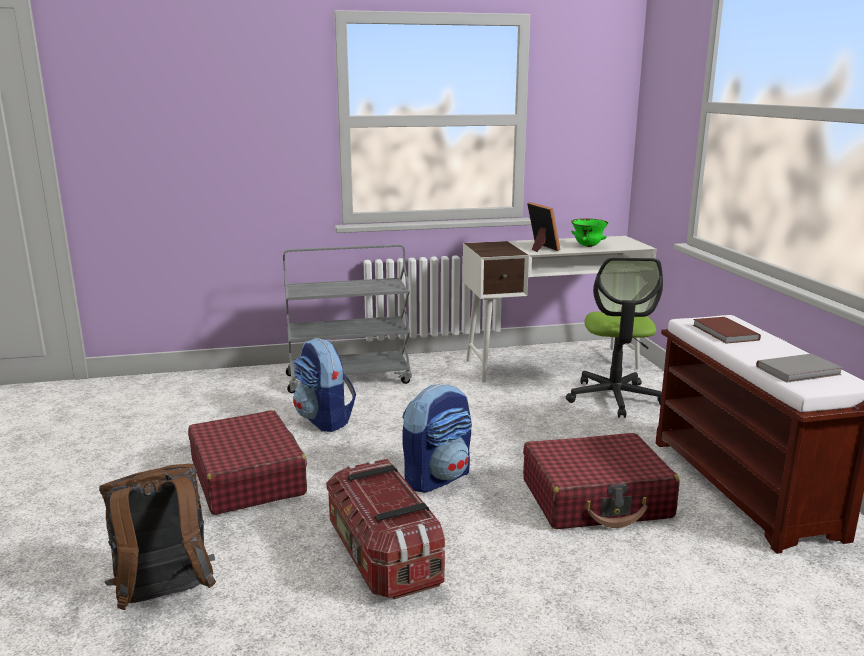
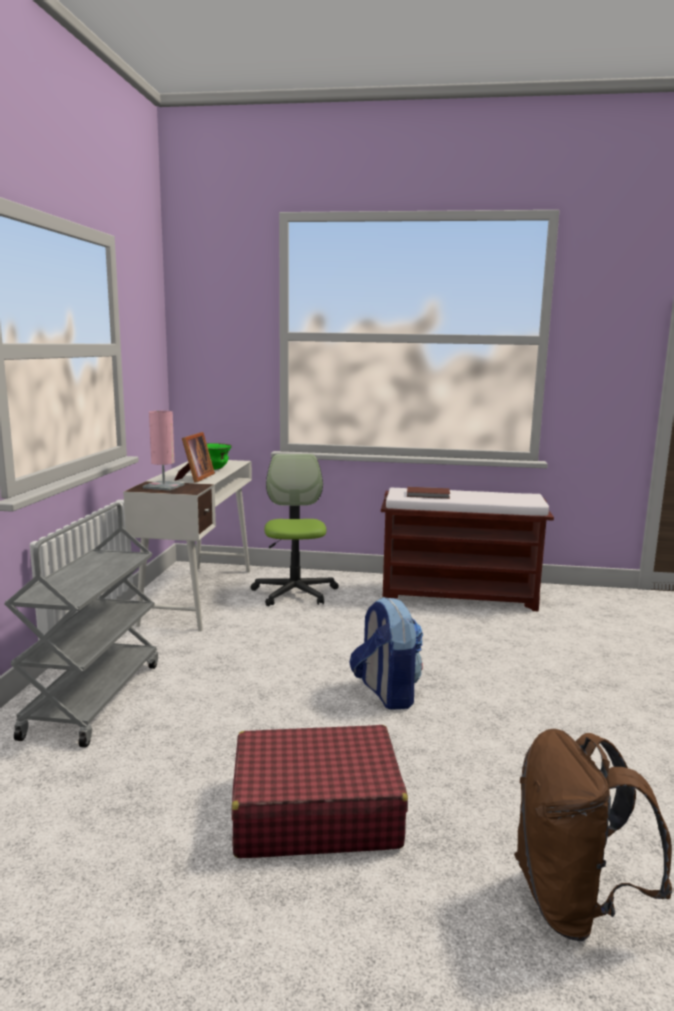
camera: 70 degrees left, 5 degrees down
(325, 420) = (200, 733): backpack -> none
(383, 555) = (513, 745): storage box -> none
(495, 246) = (163, 486): none -> pink table lamp
(540, 248) = (195, 478): picture frame -> picture frame turned 105 degrees clockwise
(596, 499) = (454, 640): red suitcase -> none
(614, 398) = (294, 593): office chair -> office chair turned 120 degrees counterclockwise
(800, 371) = (508, 498): grey book -> none

